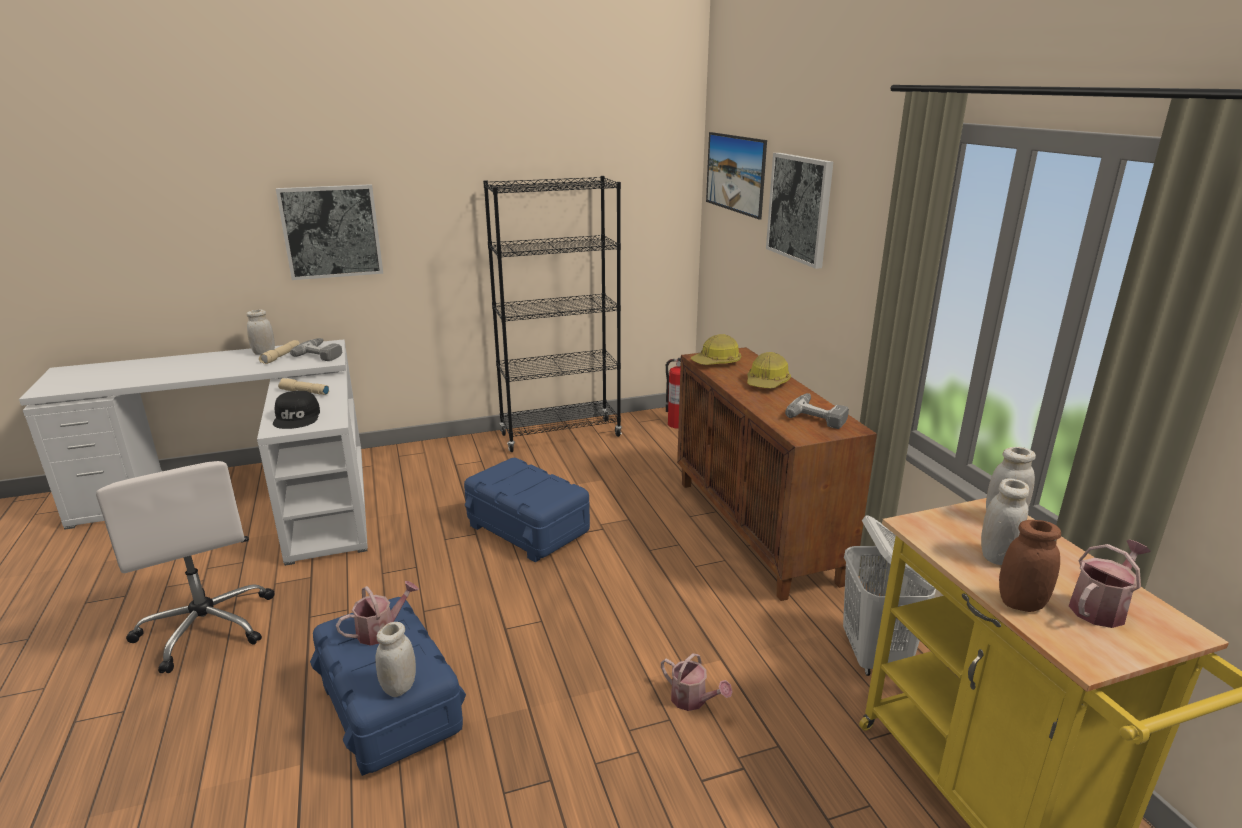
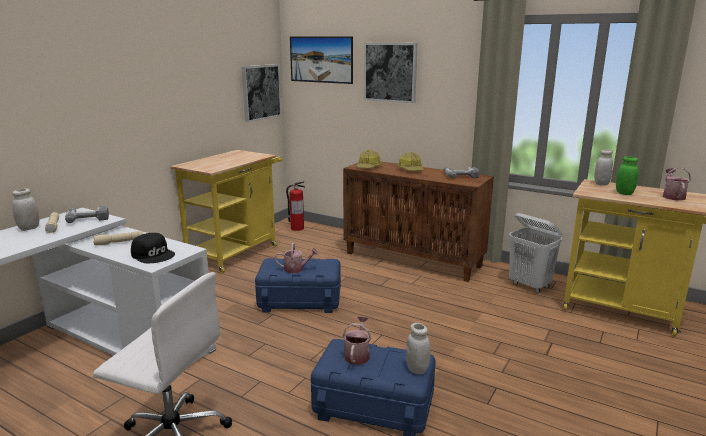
camera: 40 degrees left, 5 degrees down
(331, 231) = (67, 115): picture -> picture (261, 92)
(560, 435) = (236, 252): black bookcase -> yellow cart
(693, 700) = (497, 331): watering can -> watering can (296, 269)
(997, 556) = (624, 193): white jar -> green jar
(1021, 603) = (657, 201): brown jar -> none

